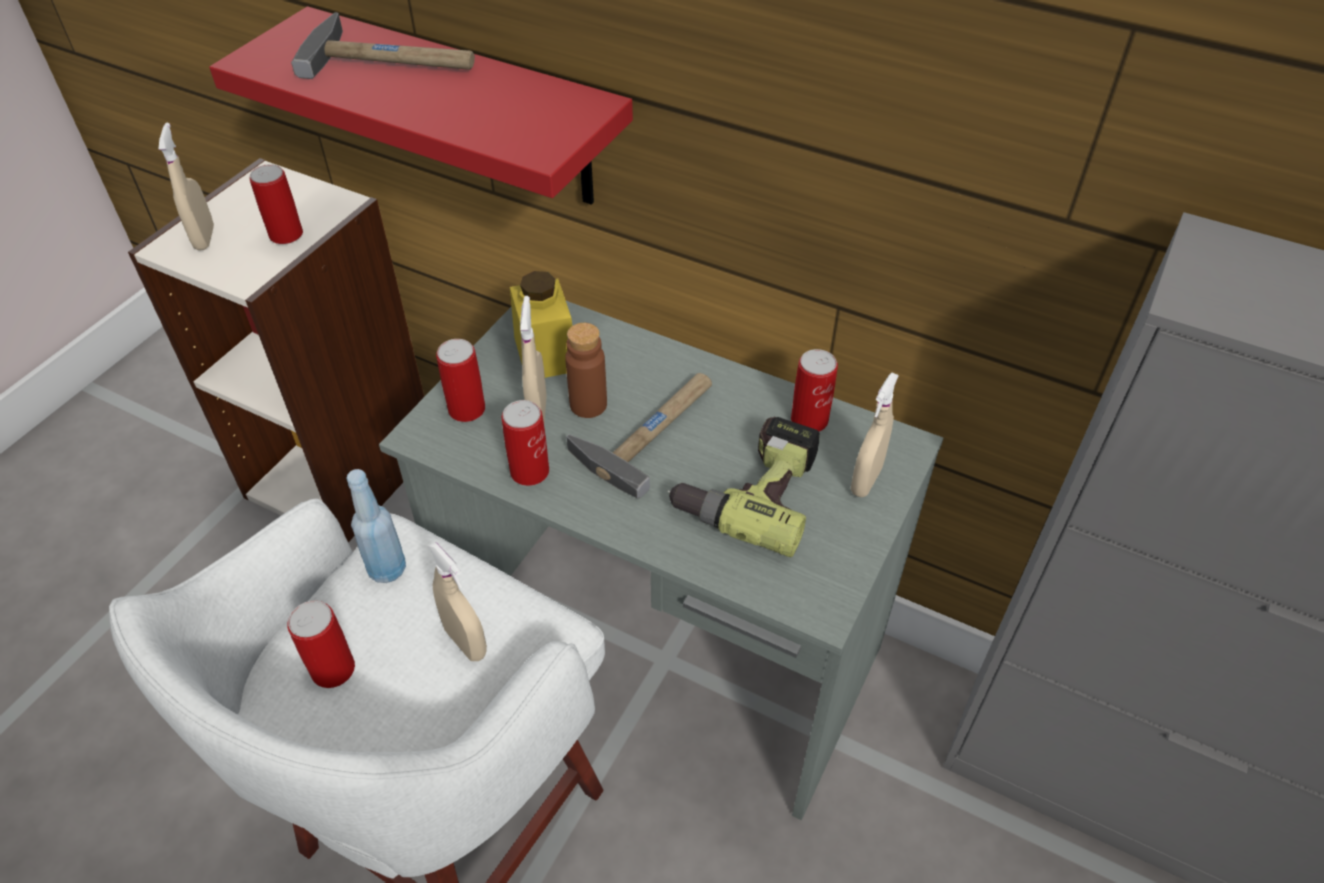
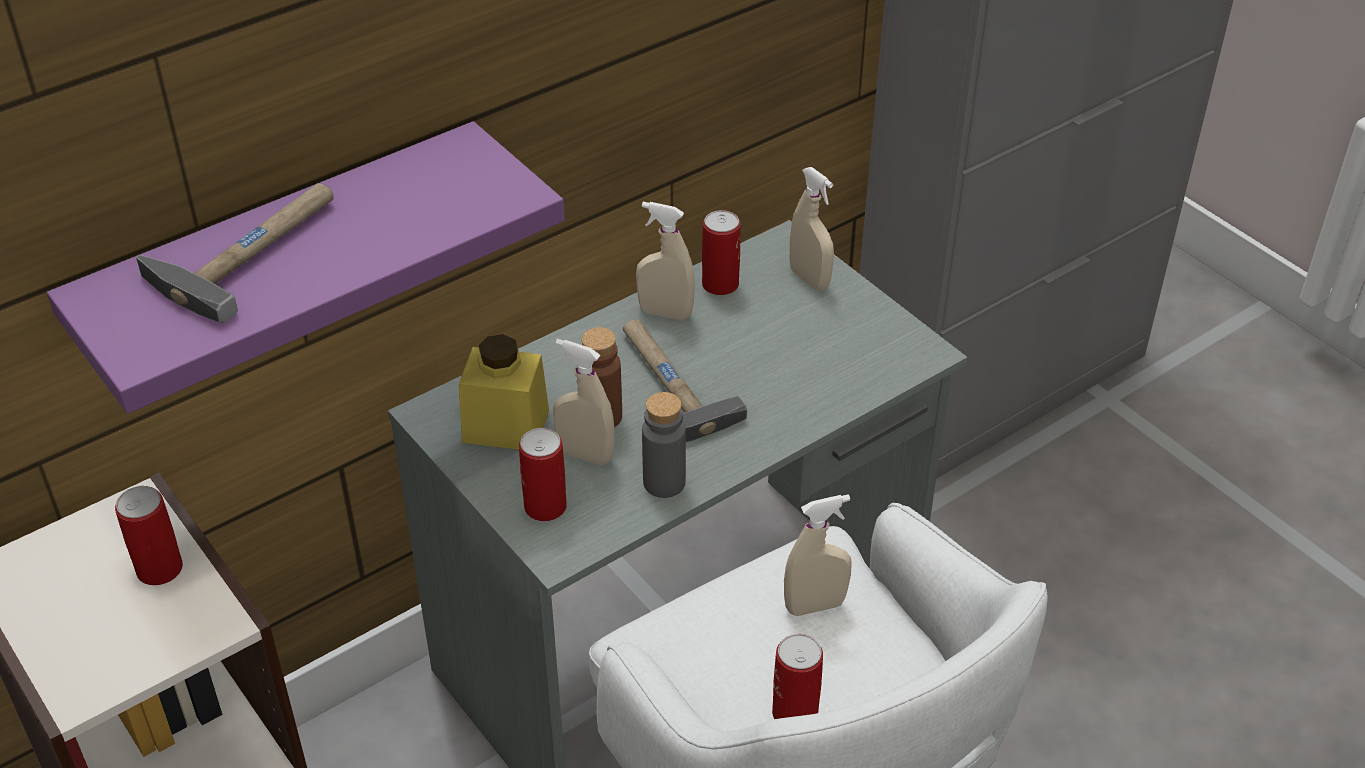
camera: 65 degrees left, 5 degrees down
(204, 238) = (93, 651): beige spray bottle -> beige spray bottle (665, 313)
(387, 569) = (691, 646): blue bottle -> none
(469, 109) = (285, 262): red shelf -> purple shelf
(530, 471) = (664, 482): can -> grey bottle
(750, 491) = (779, 348): power drill -> none

